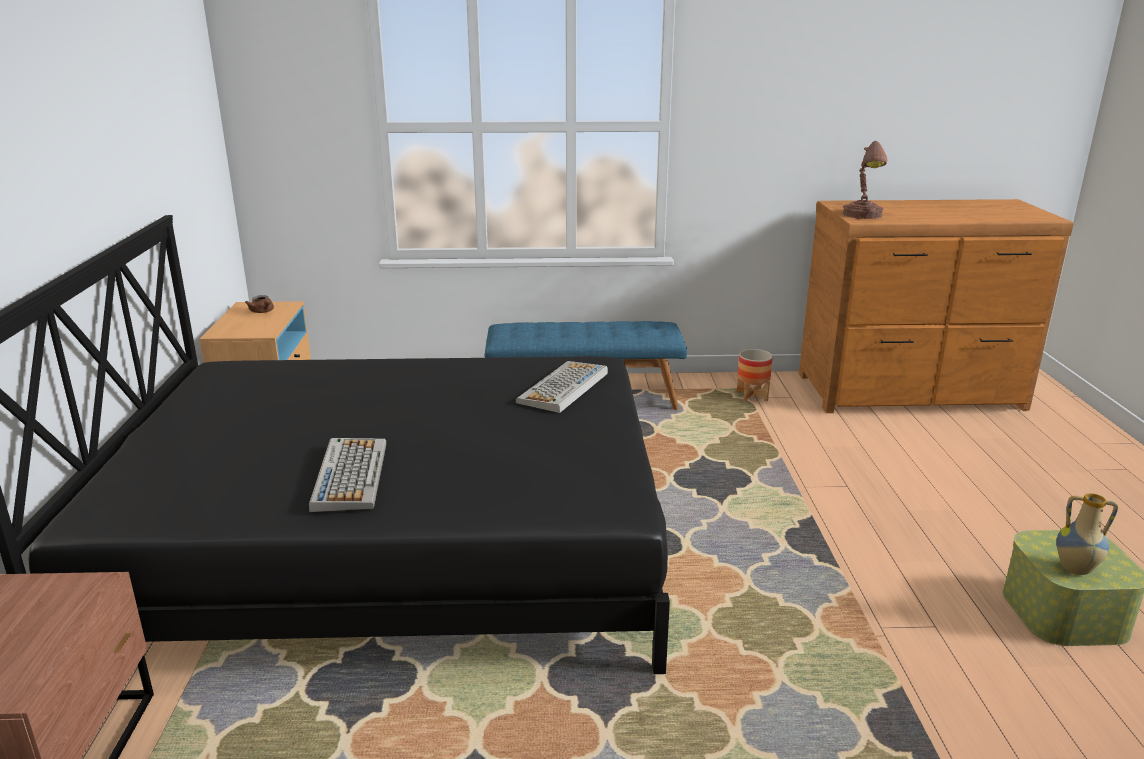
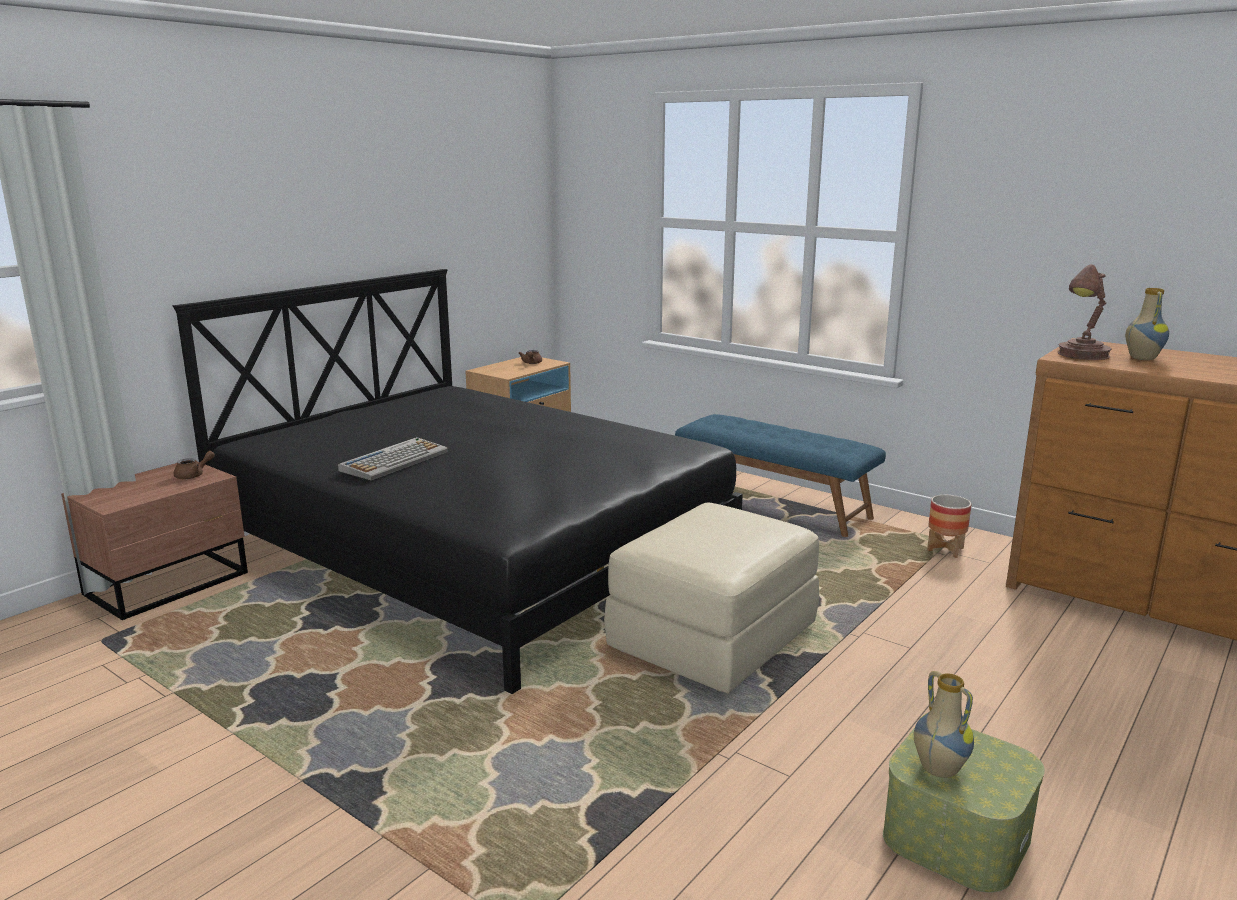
camera: 40 degrees right, 5 degrees down
(58, 595) = (194, 475): none -> brown teapot
(563, 388) = (631, 454): keyboard -> none
(723, 539) = (712, 638): none -> beige ottoman
(896, 211) = (1141, 358): none -> vase

